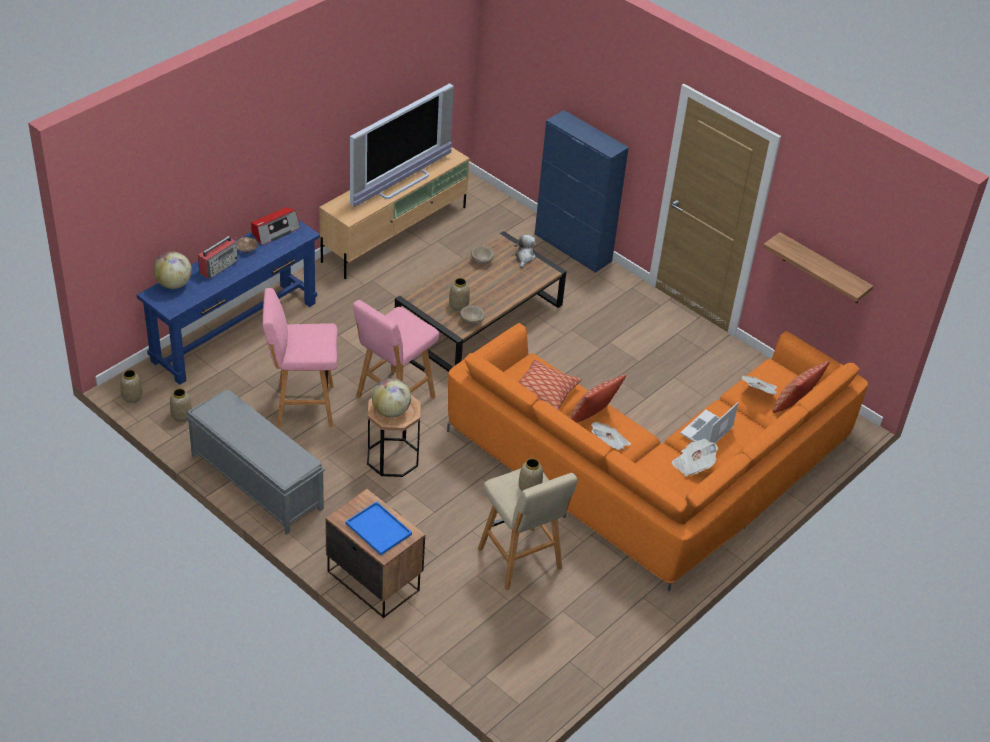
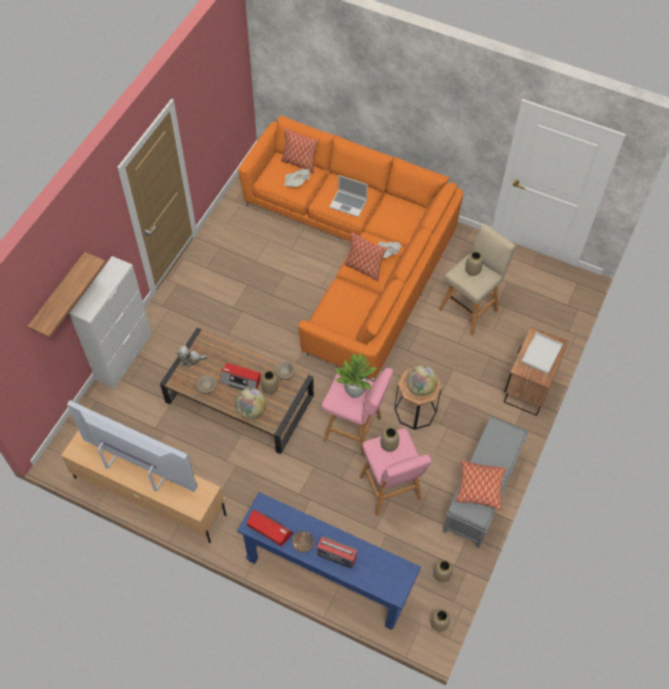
camera: 105 degrees left, 15 degrees up
(174, 284) = (375, 583): globe -> globe (251, 410)
(319, 339) = (389, 445): none -> vase
(377, 529) = (541, 354): blue tray -> white tray
(401, 332) = (355, 391): none -> potted plant
(479, 287) = (241, 380): none -> radio
(545, 391) = (351, 301): pillow -> pillow (479, 487)
(573, 248) = (124, 356): blue cabinet -> white cabinet
(693, 465) = (383, 206): newspaper -> none
(823, 269) = (215, 124): shelf -> shelf (59, 295)

